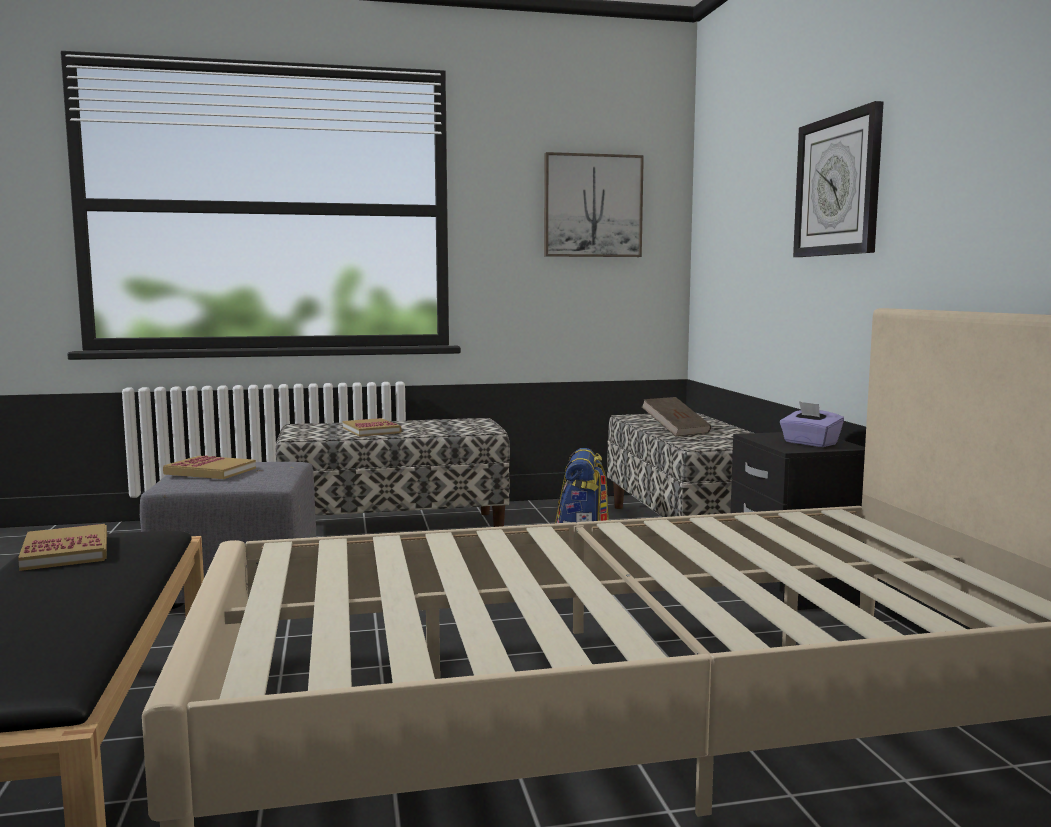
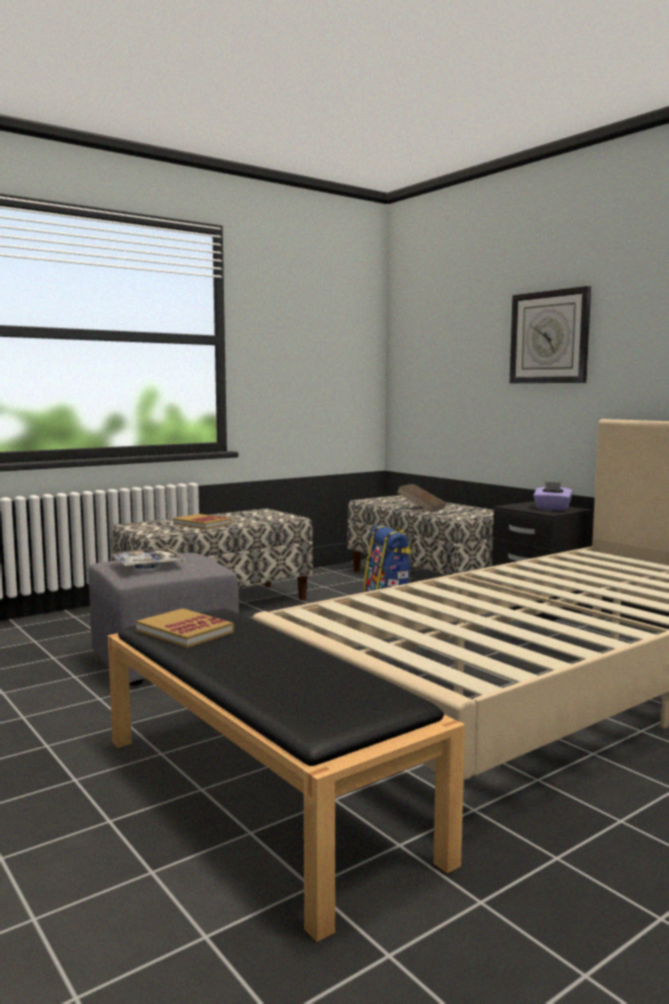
camera: 25 degrees left, 0 degrees up
(210, 471) = (147, 565): book -> tray
(592, 206) = (324, 339): picture -> none

